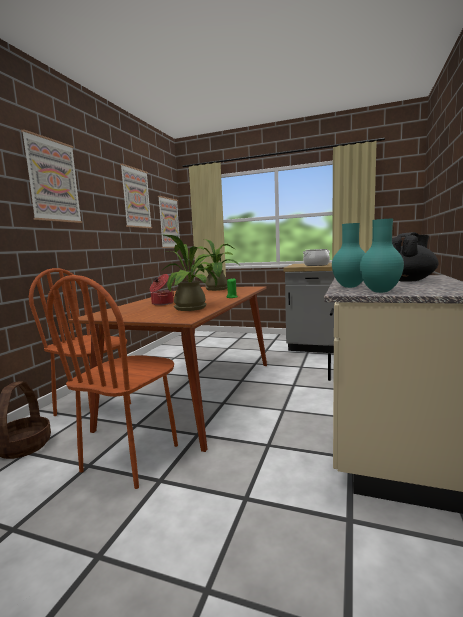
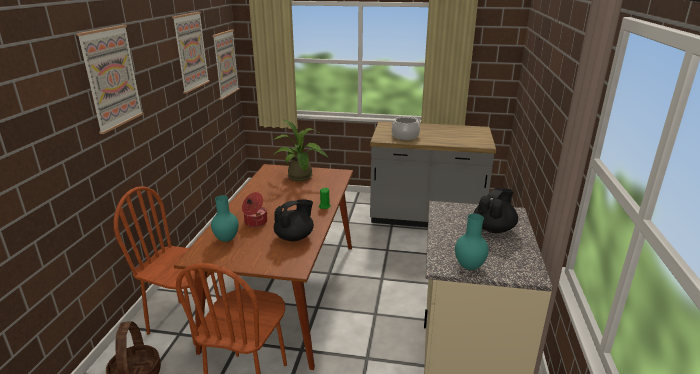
camera: 10 degrees left, 15 degrees up
(194, 308) = (295, 237): potted plant -> black teapot
(349, 287) = (444, 246): turquoise vase -> turquoise vase (226, 239)

